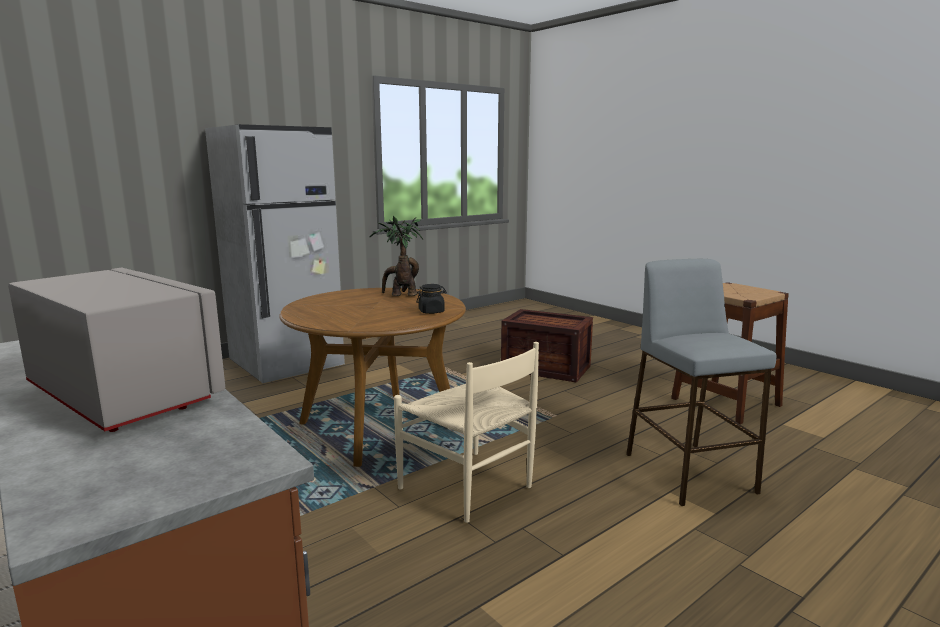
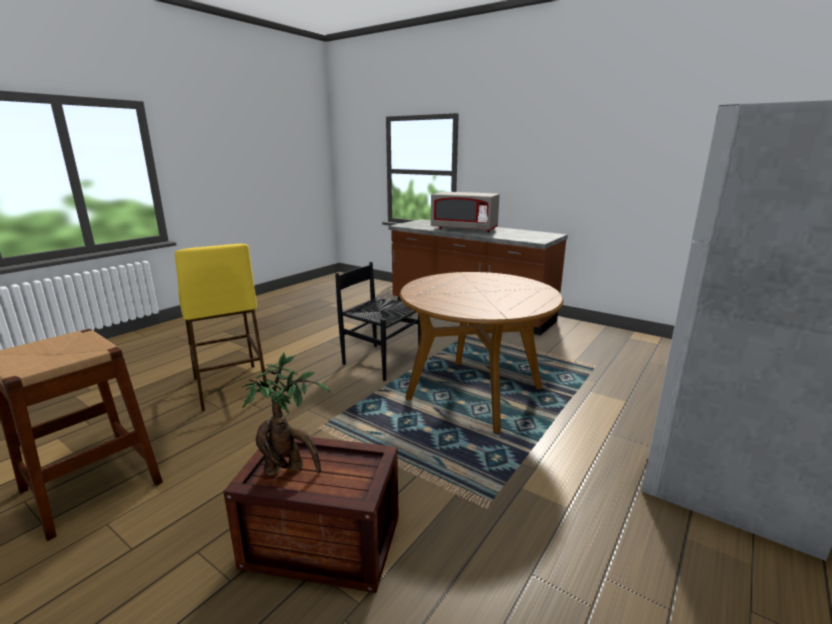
camera: 165 degrees right, 5 degrees up
(401, 295) = (478, 306): potted plant -> potted plant (289, 469)
(431, 311) = (424, 289): black jar -> none
(469, 487) = (380, 361): beige chair -> black chair
(688, 472) = (230, 387): grey stool -> yellow stool

